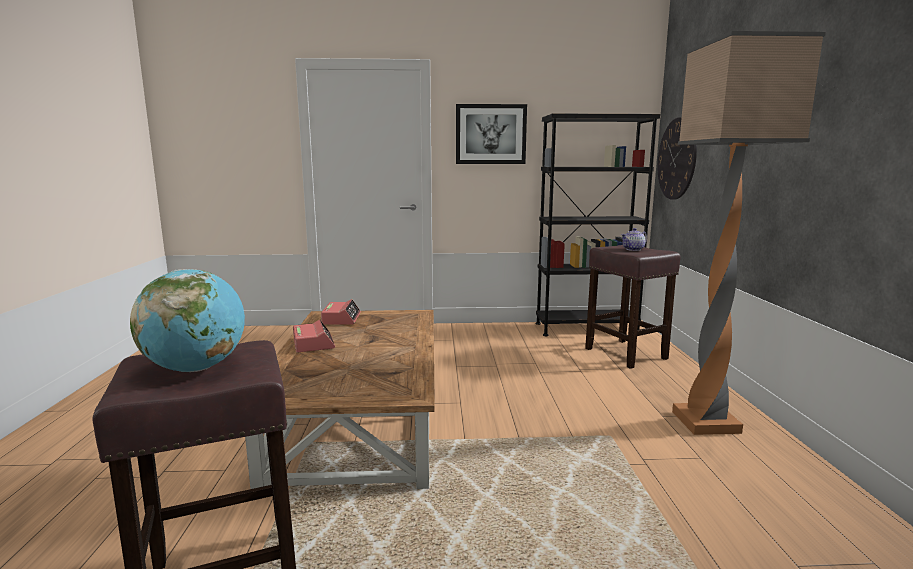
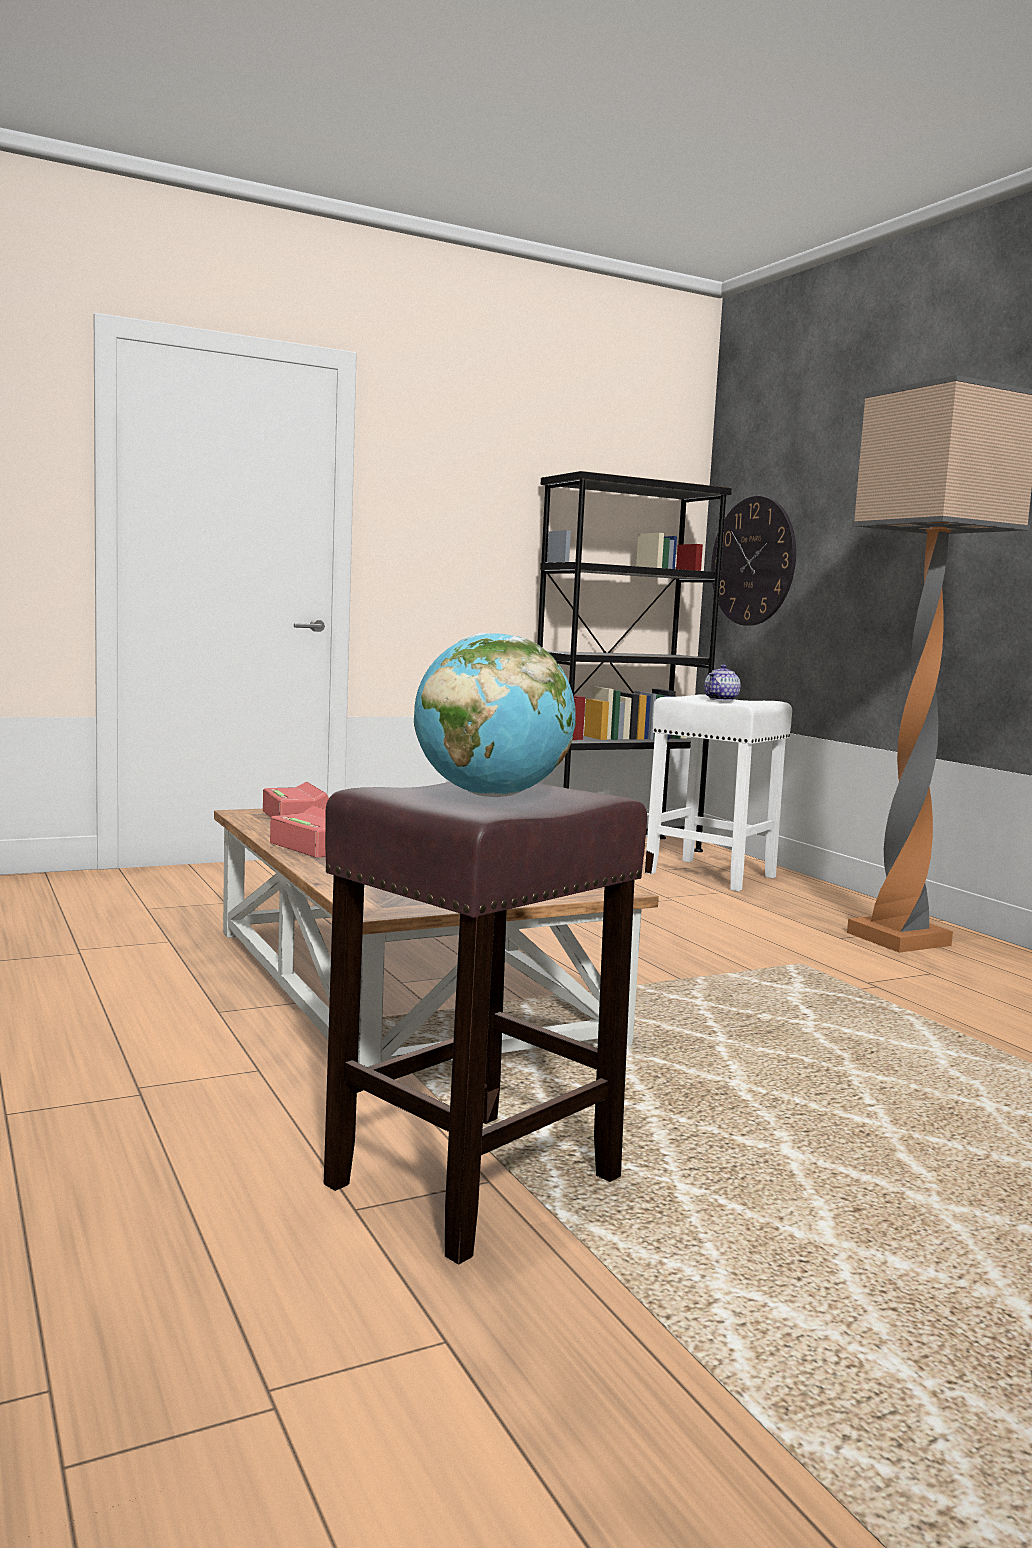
camera: 25 degrees left, 5 degrees down
(490, 134) = (456, 499): picture -> none
(627, 354) = (712, 875): brown stool -> white stool

